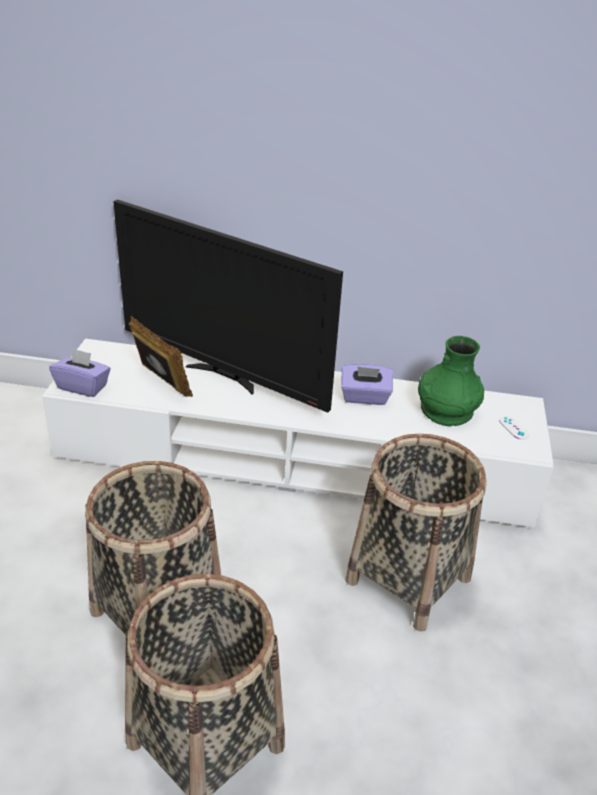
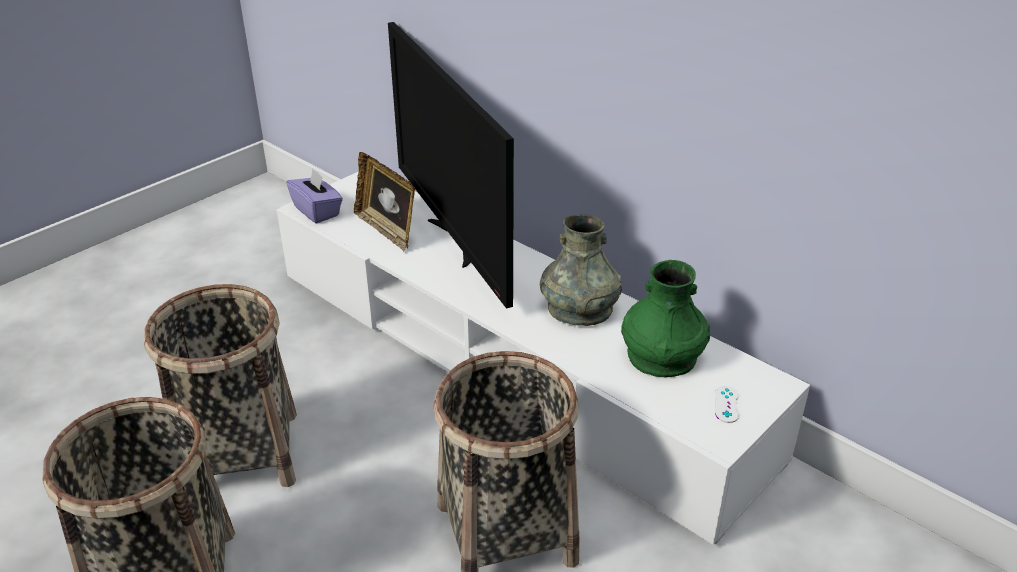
camera: 35 degrees right, 0 degrees up
(160, 384) = (387, 230): picture frame -> picture frame turned 150 degrees clockwise
(365, 397) = (579, 309): purple tissue box -> grey vase

